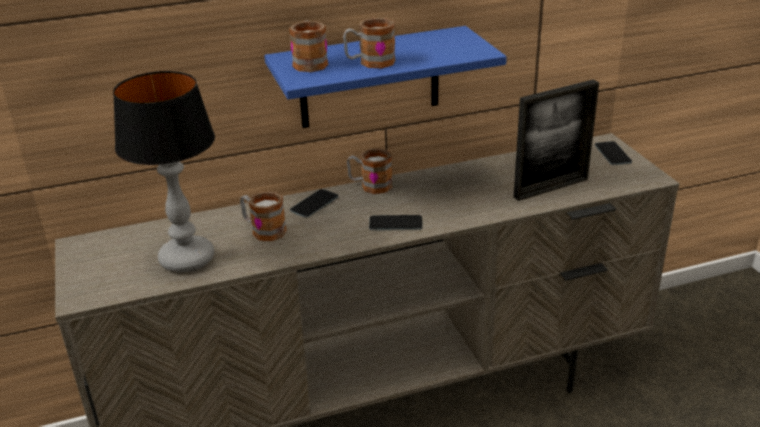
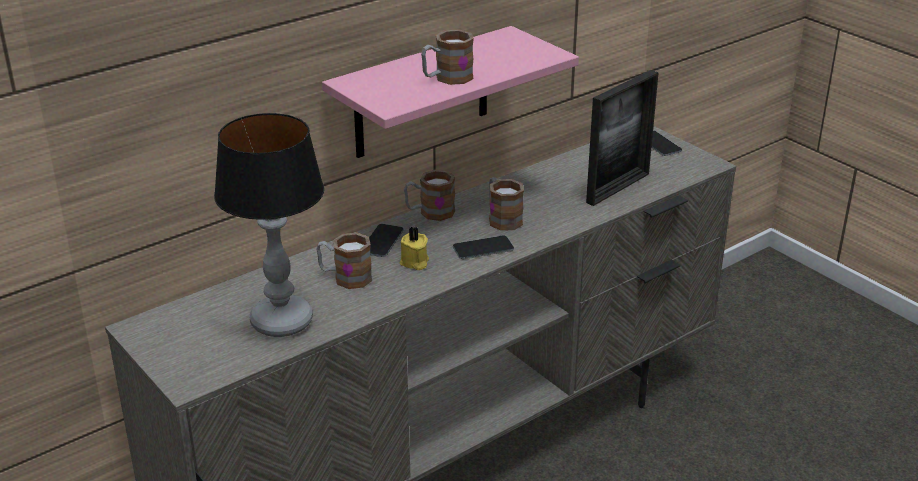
camera: 20 degrees left, 0 degrees up
(310, 62) = (382, 85): mug -> mug (502, 218)
(328, 227) = (414, 262): none -> yellow candle
(369, 78) = (422, 93): blue shelf -> pink shelf

